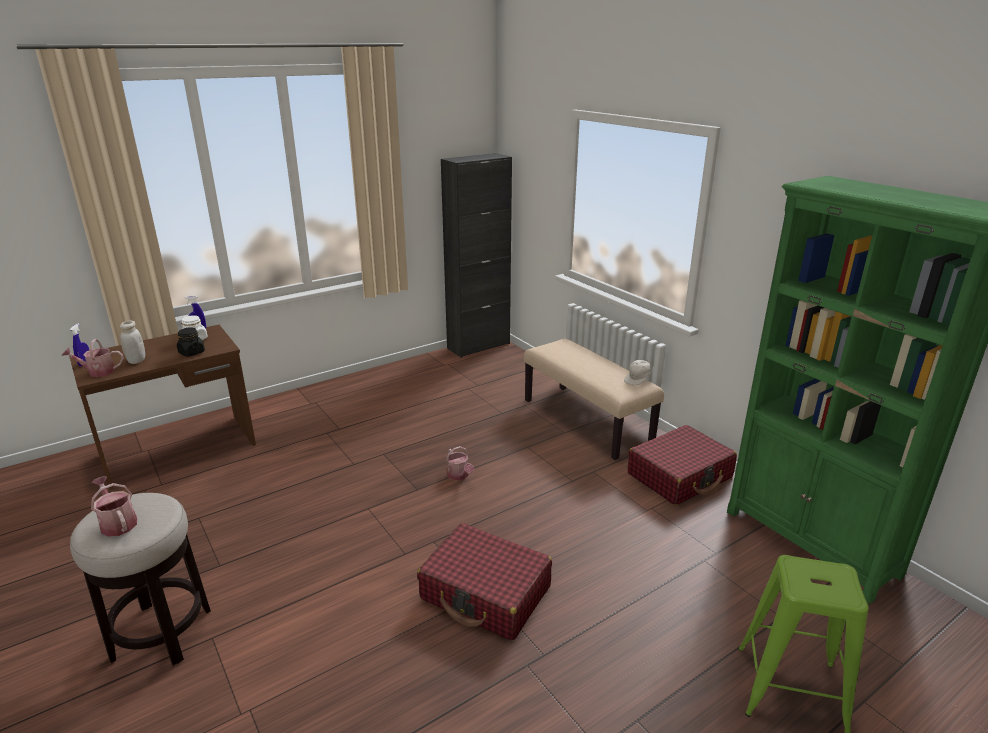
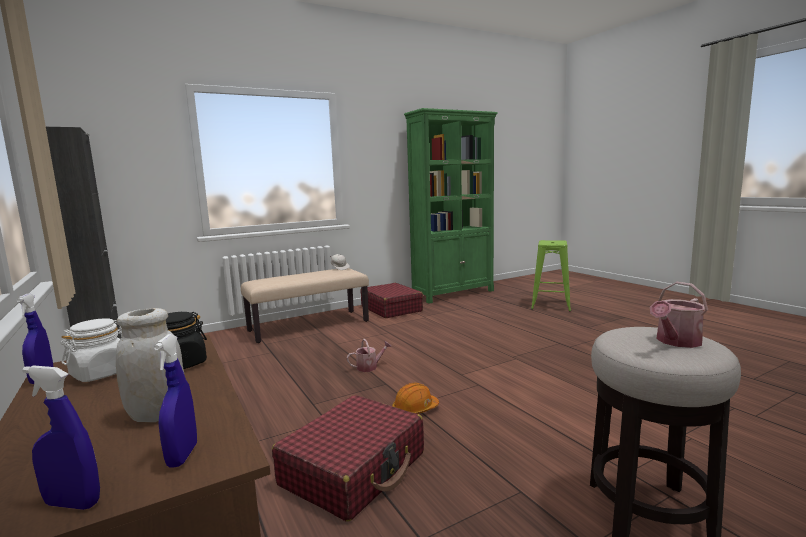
camera: 85 degrees left, 15 degrees down
(98, 372) = (182, 456): watering can -> blue spray bottle
(359, 510) = (415, 409): none -> orange hard hat
(486, 593) = (514, 356): red suitcase -> red suitcase (354, 469)

